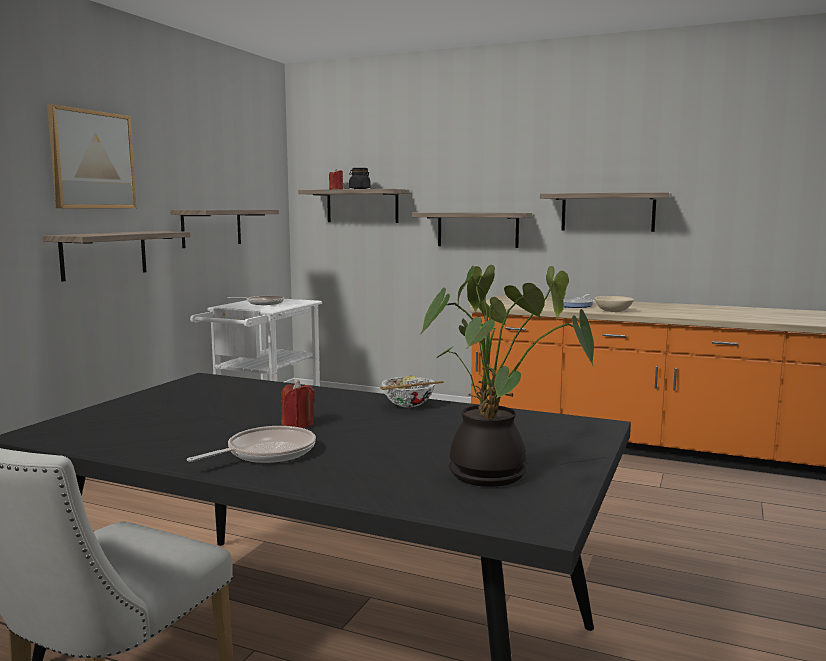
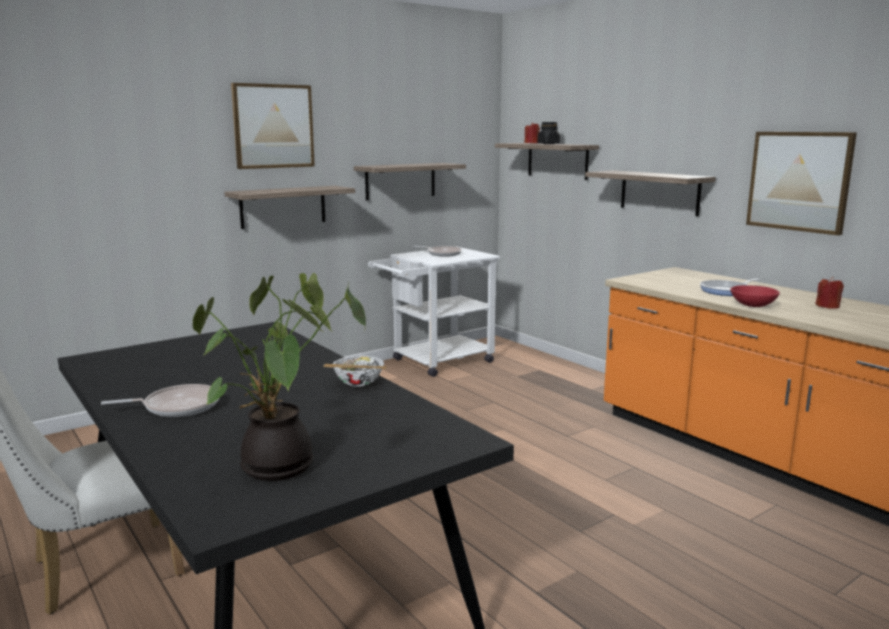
camera: 30 degrees right, 5 degrees up
(298, 424) = (244, 386): red candle -> red candle (827, 306)
(607, 212) = (799, 181): shelf -> picture
(613, 311) = (753, 305): beige bowl -> red bowl

